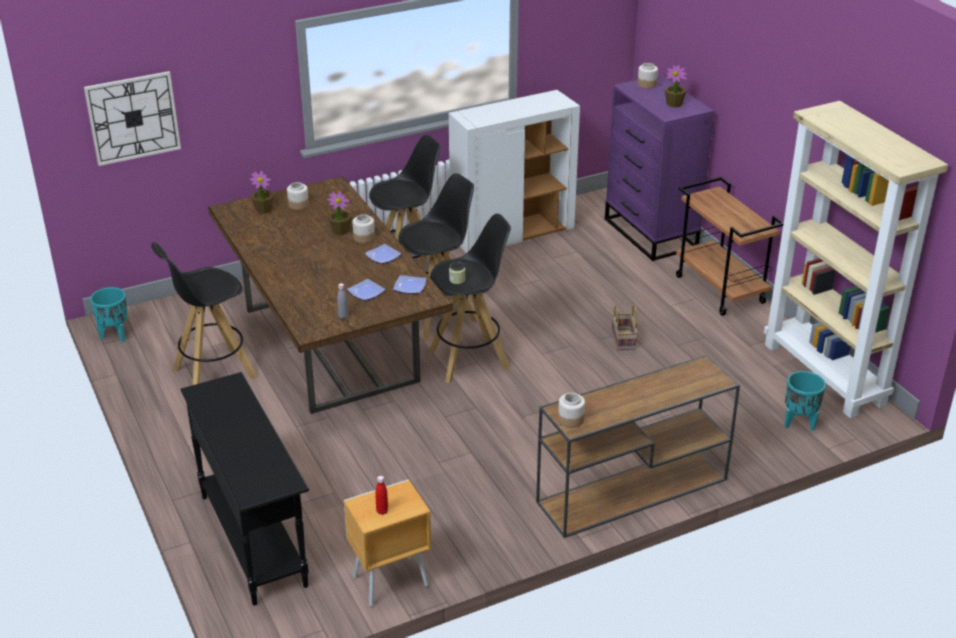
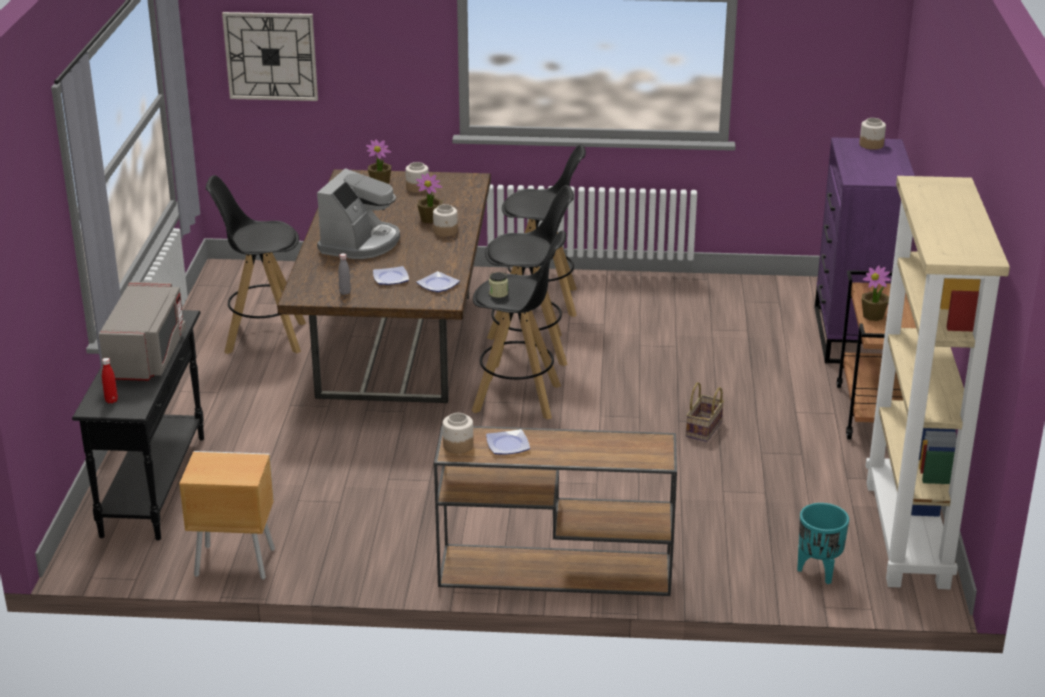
camera: 30 degrees right, 5 degrees down
(115, 335) = (213, 281): turquoise planter -> none
(244, 429) = (147, 356): none -> grey microwave
(306, 268) = (360, 243): none -> coffee machine
(382, 256) = (443, 252): plate -> plate (507, 445)
(382, 511) = (215, 471): red bottle -> red bottle (111, 400)
(512, 234) = (692, 295): white cabinet -> none
(674, 104) = (878, 170): potted plant -> potted plant (873, 316)

